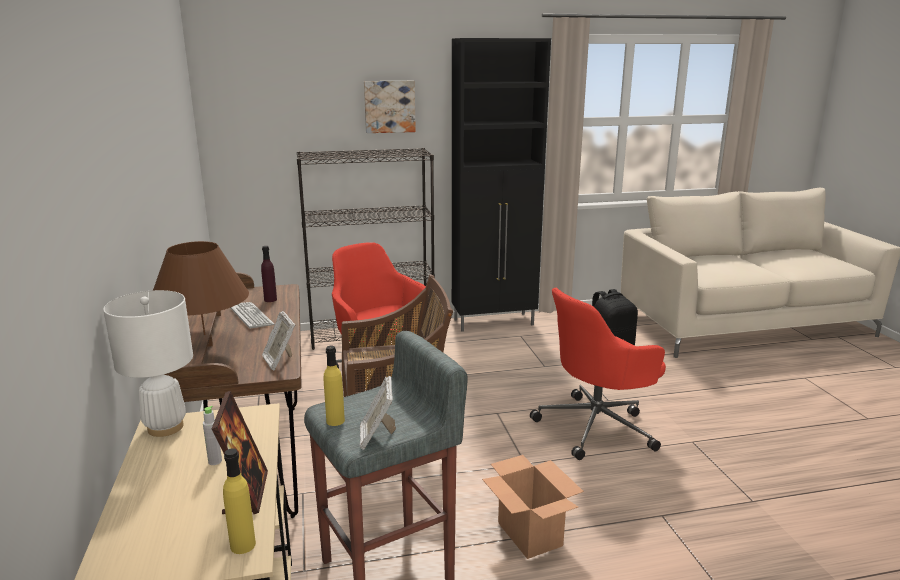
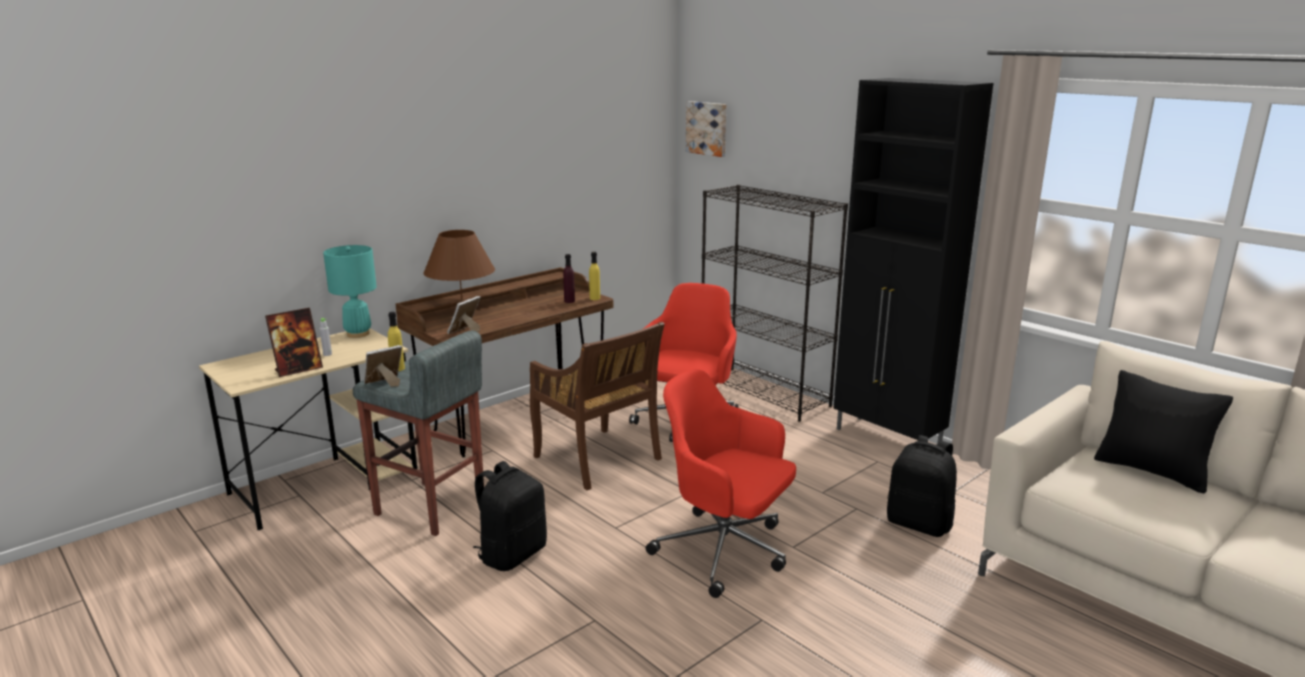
camera: 60 degrees right, 0 degrees up
(165, 427) = (358, 334): white table lamp -> turquoise table lamp
(243, 545) = (250, 382): yellow bottle -> yellow bottle (595, 298)
(251, 316) = (532, 305): keyboard -> none
(389, 106) = (821, 150): picture -> picture (707, 128)
(529, 534) = (512, 554): cardboard box -> black backpack
(708, 258) = (1151, 471): none -> black pillow

